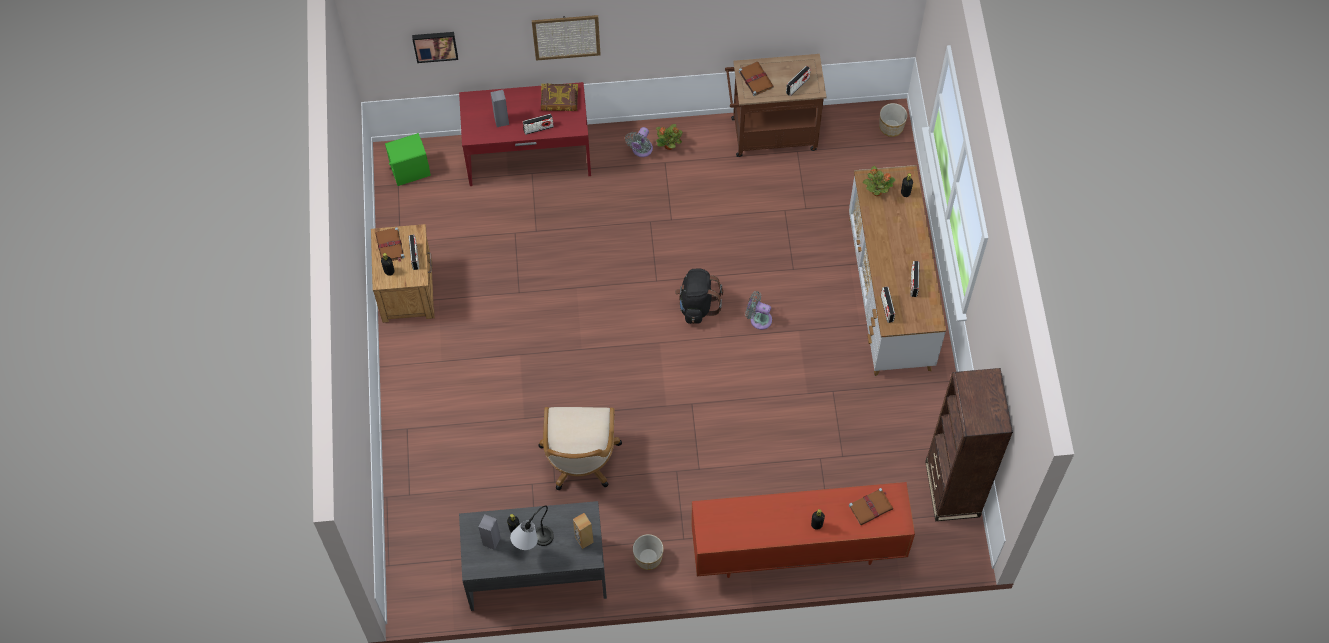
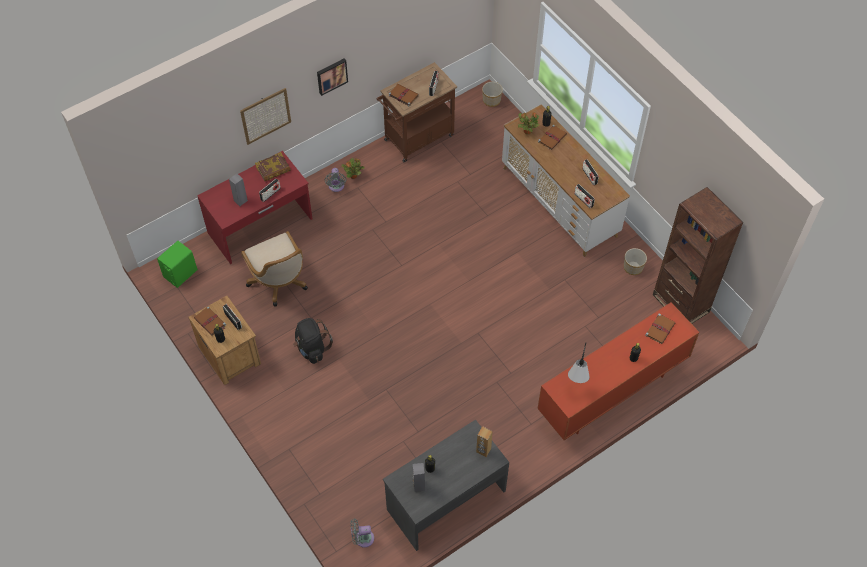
camera: 30 degrees left, 5 degrees down
(435, 45) = (174, 161): picture -> picture (331, 75)
(533, 545) = (450, 473): table lamp -> table lamp (576, 383)
(580, 462) = (427, 409): office chair -> office chair (280, 283)
(648, 557) = (515, 449): planter -> planter (632, 267)
(697, 305) = (439, 268): black backpack -> black backpack (312, 348)
(758, 319) = (486, 257): grey fan -> grey fan (362, 538)
(901, 214) = (552, 138): none -> brown book

